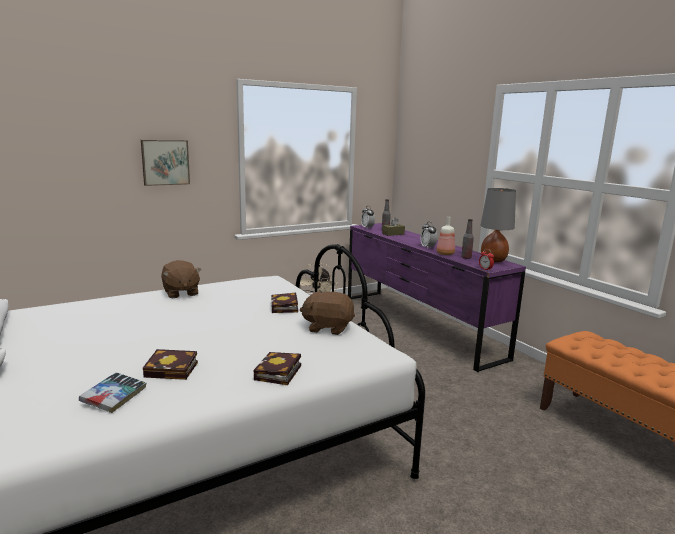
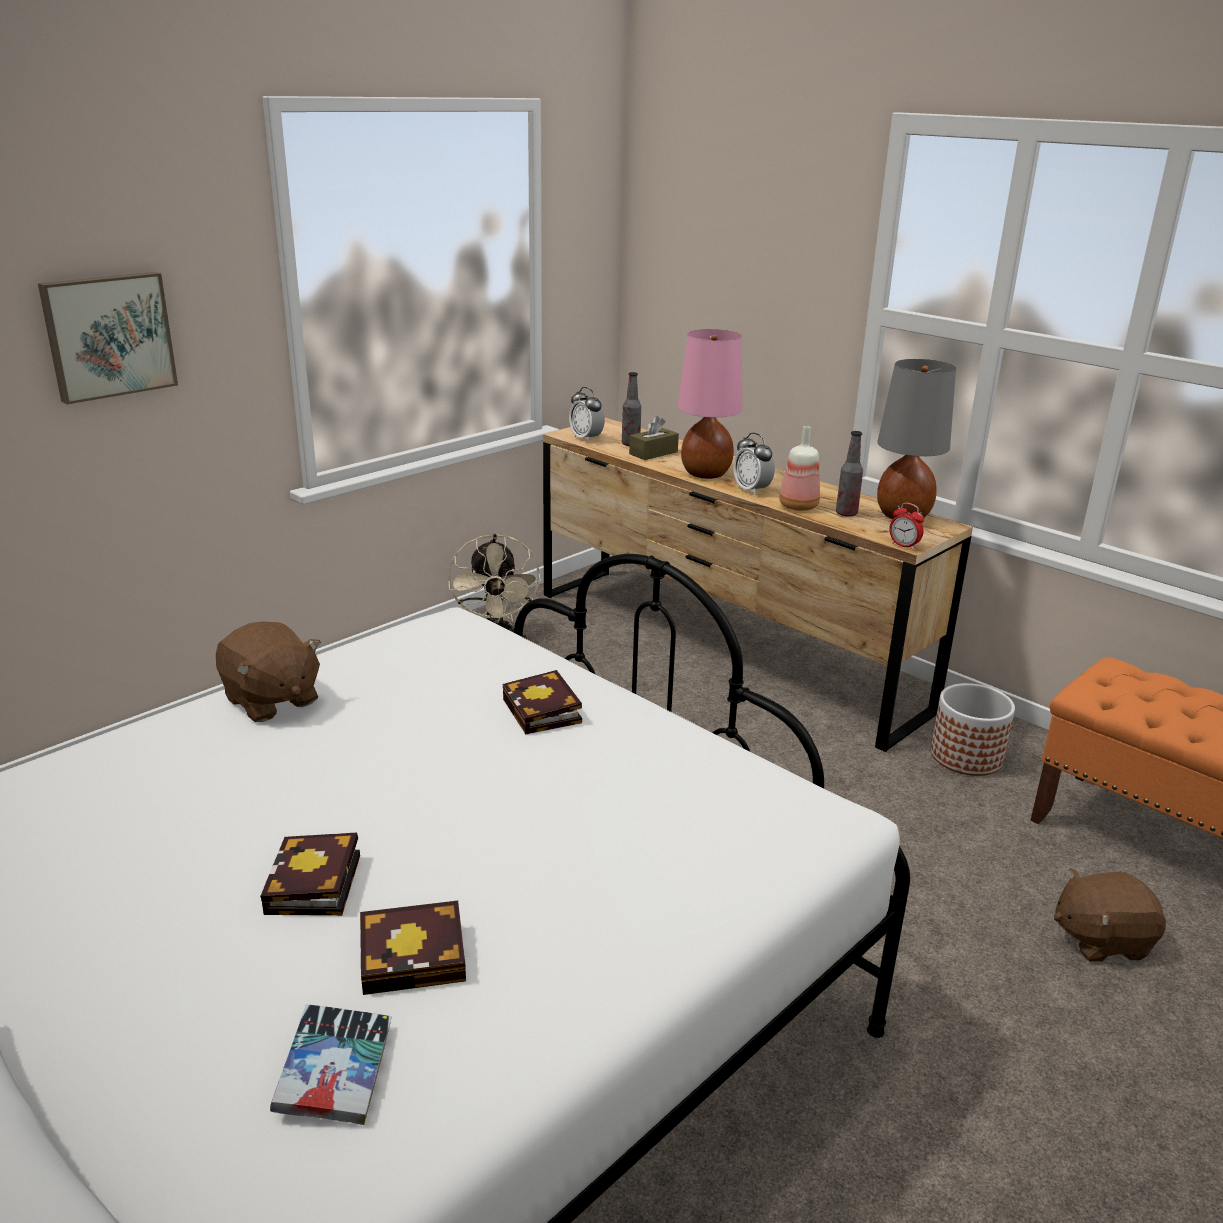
camera: 15 degrees left, 10 degrees up
(278, 374) = (655, 921): book -> book (314, 887)
(328, 327) = (674, 760): brown plush toy -> brown plush toy (1100, 939)
(411, 241) = (706, 473): none -> pink table lamp
(418, 325) = (722, 649): purple dresser -> brown dresser
(518, 379) = (967, 757): none -> planter

